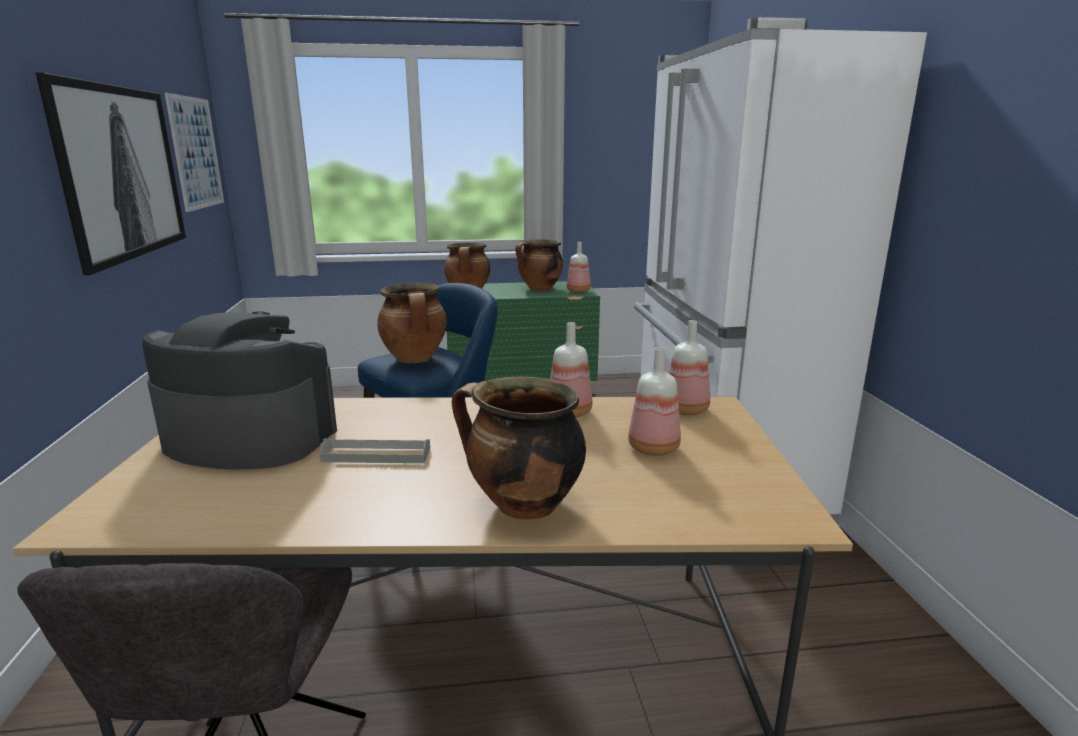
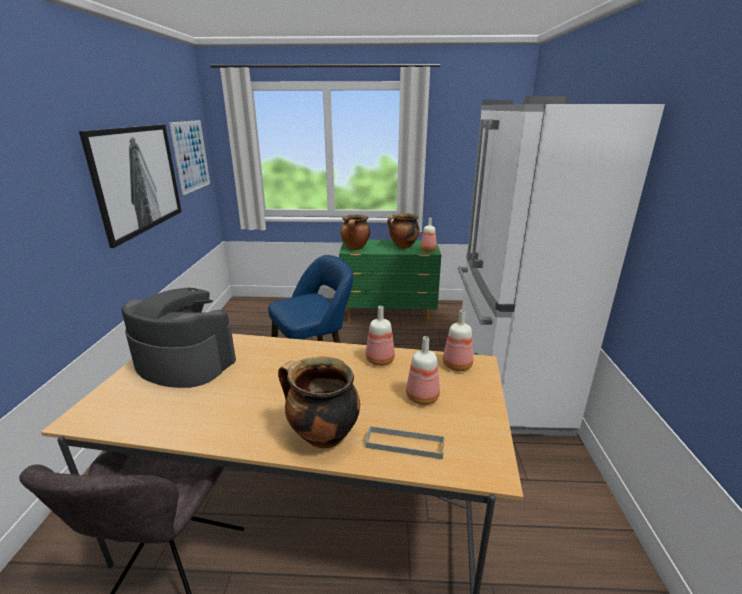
camera: 10 degrees right, 5 degrees up
(376, 455) = (251, 384): grey tray -> grey tray (405, 444)
(415, 359) = (301, 305): cooking pot -> none

